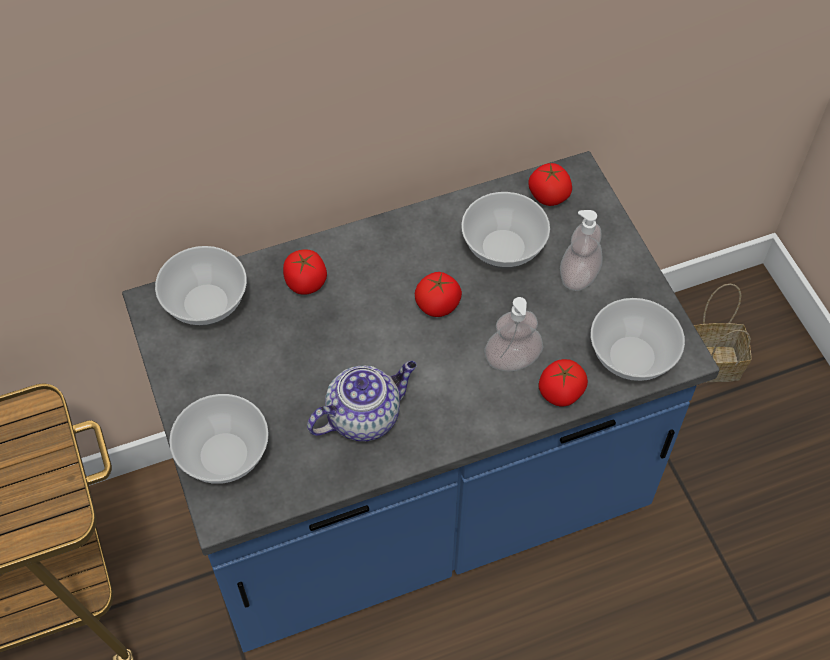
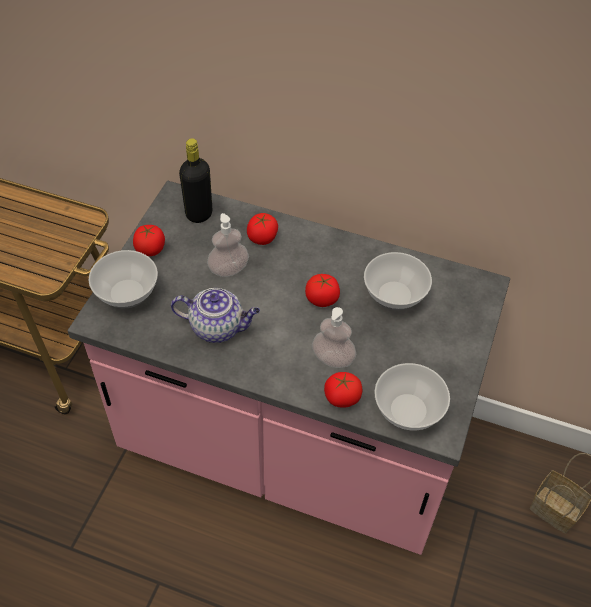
camera: 40 degrees right, 5 degrees down
(205, 305) = (199, 214): bowl -> black bottle
(415, 499) = (291, 444): blue counter -> pink counter
(548, 196) = (455, 285): tomato -> tomato (150, 249)
(578, 276) = (425, 342): soap dispenser -> soap dispenser (228, 269)

